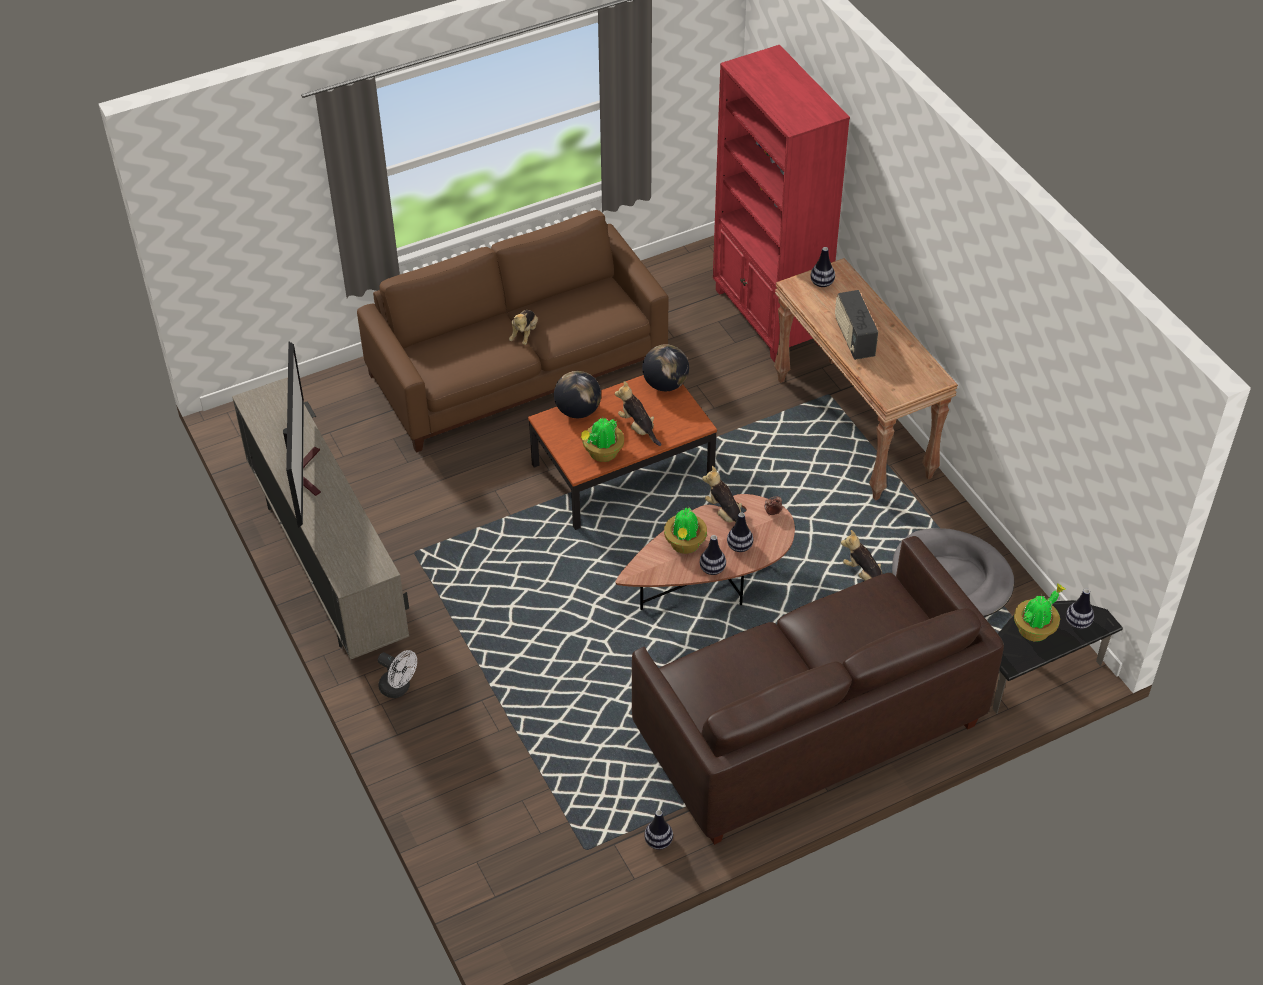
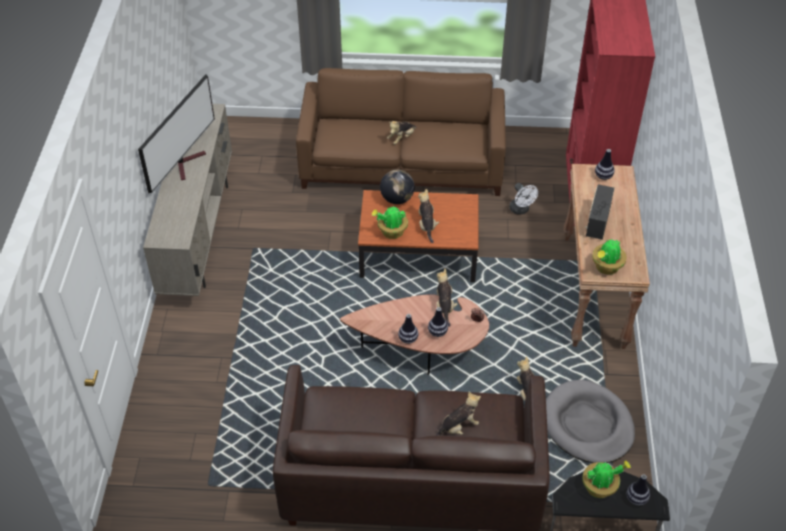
camera: 30 degrees right, 0 degrees up
(399, 688) = (180, 327): white fan -> white fan (521, 210)
(658, 841) = (256, 504): vase -> none
(665, 384) = (466, 205): globe -> none
(685, 544) = (402, 314): potted plant -> potted plant (606, 267)
(855, 635) = (458, 427): none -> plush toy

